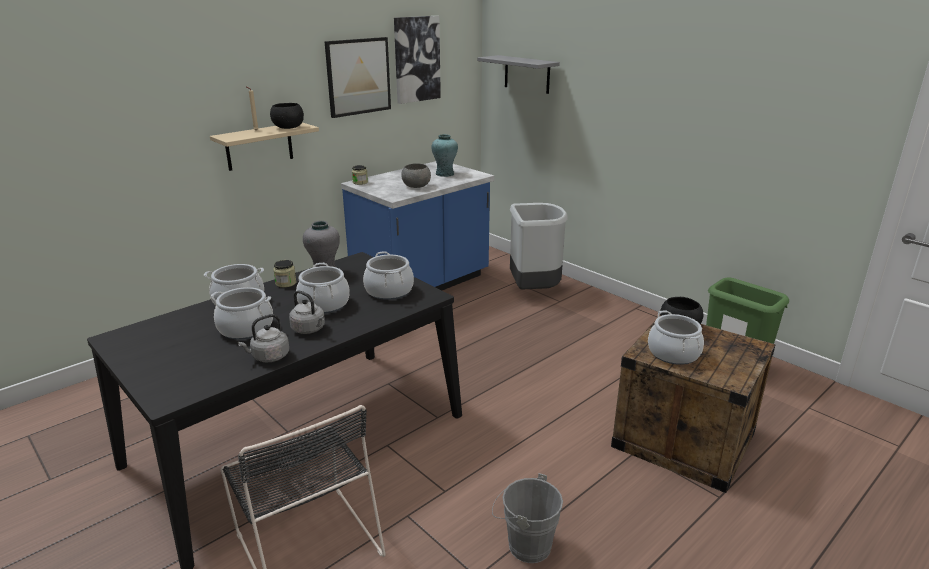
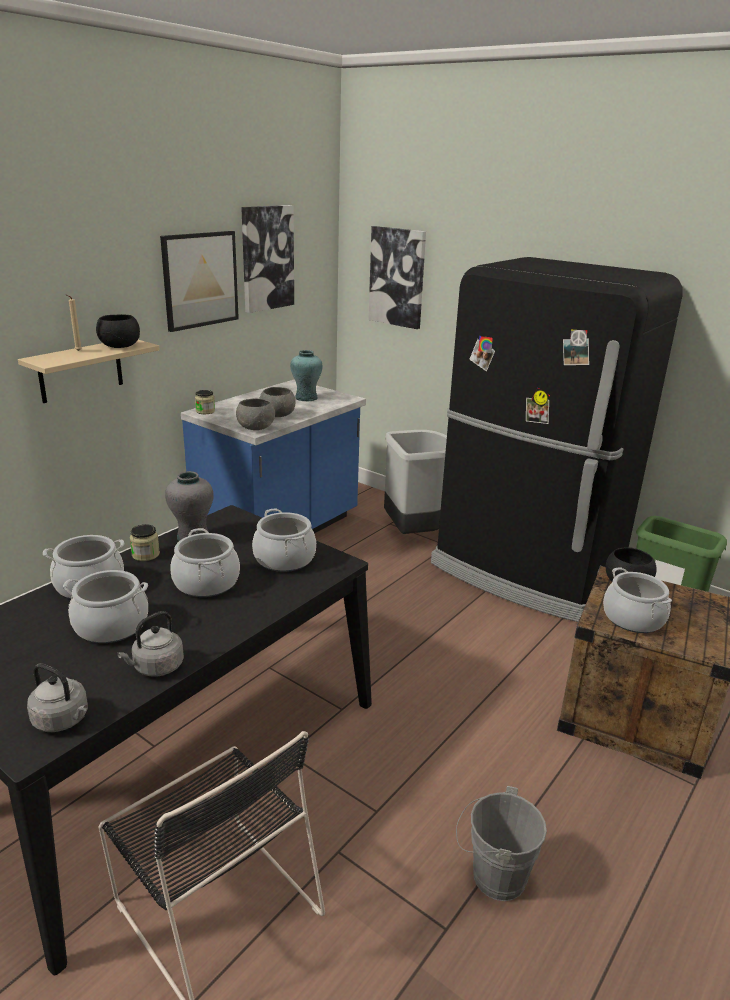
camera: 10 degrees left, 0 degrees up
(309, 329) = (199, 622): grey kettle -> grey kettle (63, 720)
(395, 195) = (256, 428): none -> grey bowl
(527, 74) = (397, 277): grey shelf -> picture
(621, 325) = (525, 572): none -> black fridge

